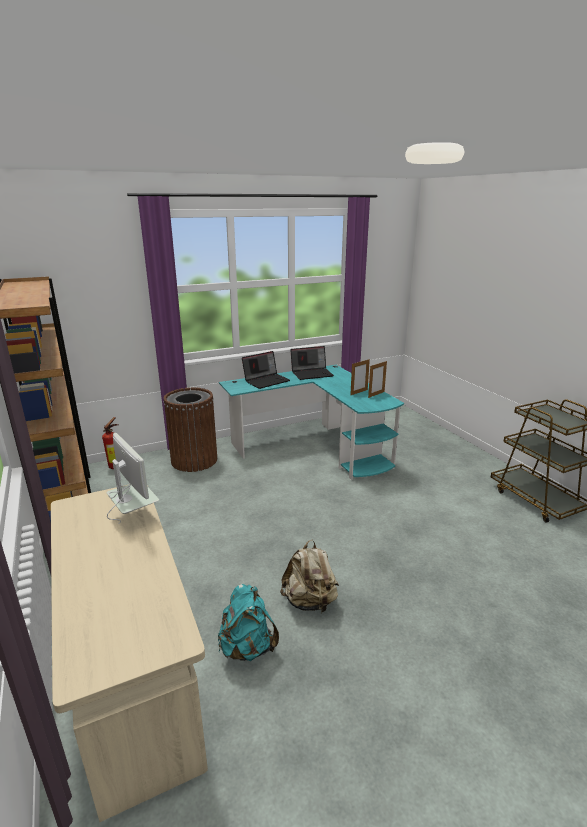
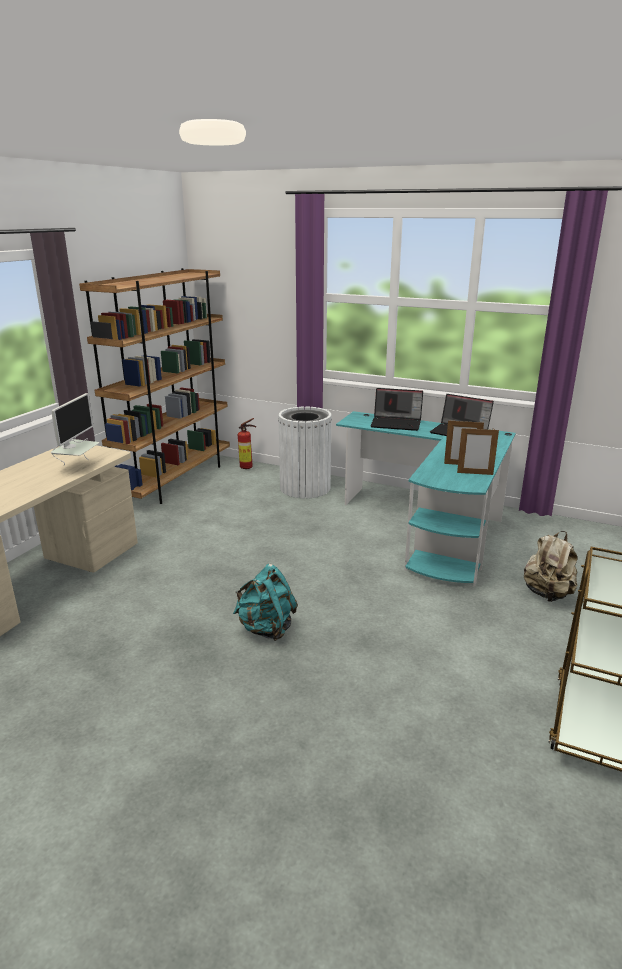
camera: 50 degrees right, 0 degrees up
(194, 460) = (305, 488): brown trash can -> white trash can
(247, 647) = (102, 619): turquoise backpack -> turquoise backpack (266, 628)
(310, 601) = (183, 625): beige backpack -> beige backpack (547, 594)

